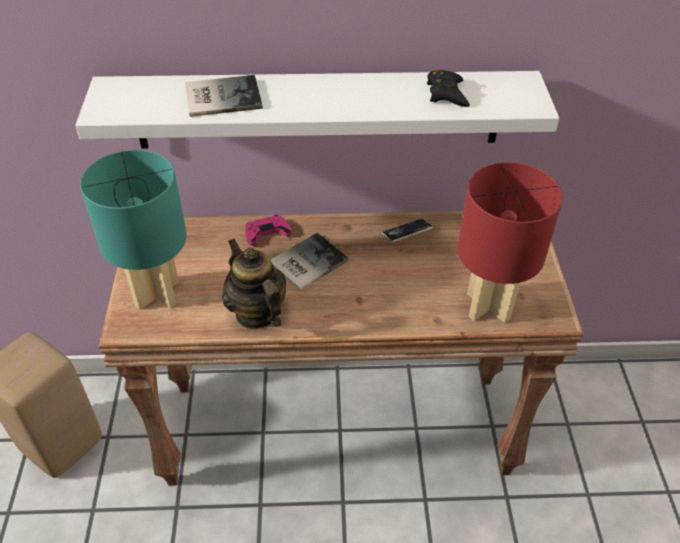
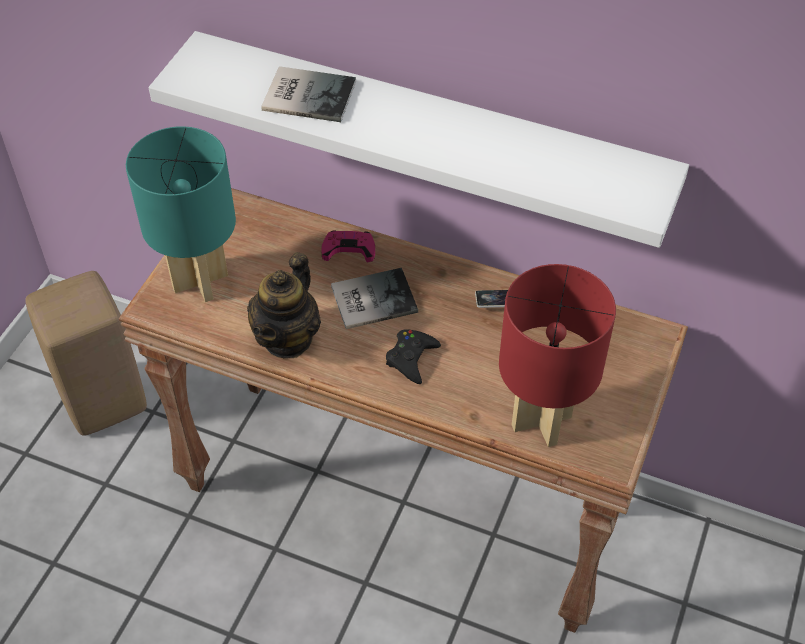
camera: 25 degrees right, 5 degrees up
(256, 313) = (288, 338): teapot -> teapot turned 150 degrees counterclockwise
(446, 93) = (554, 163): black game controller -> black game controller (411, 358)

